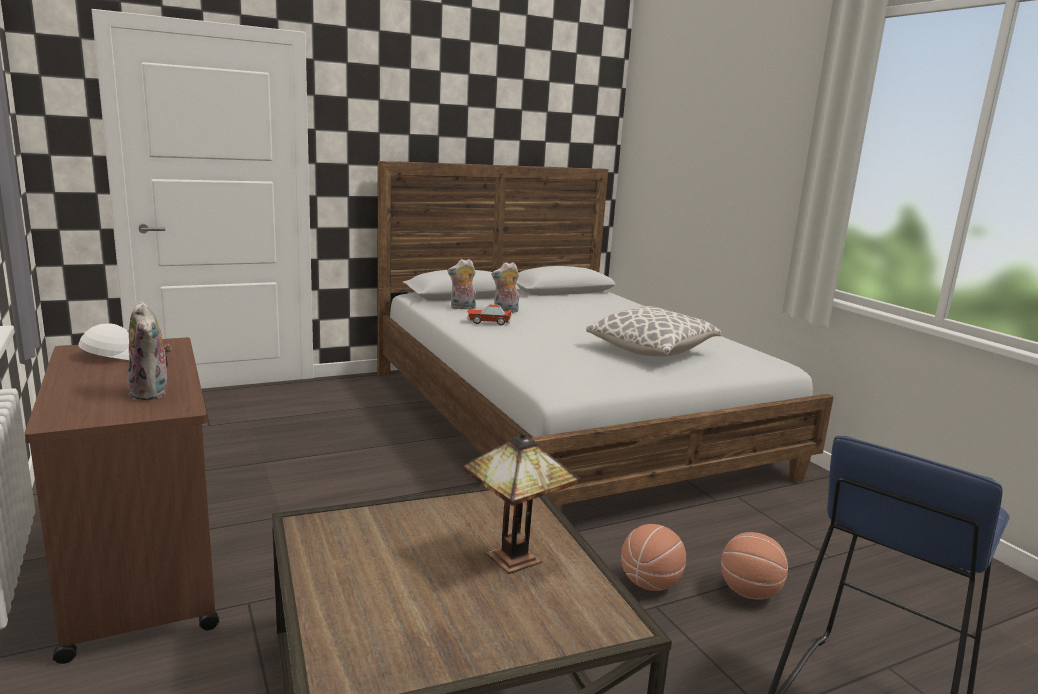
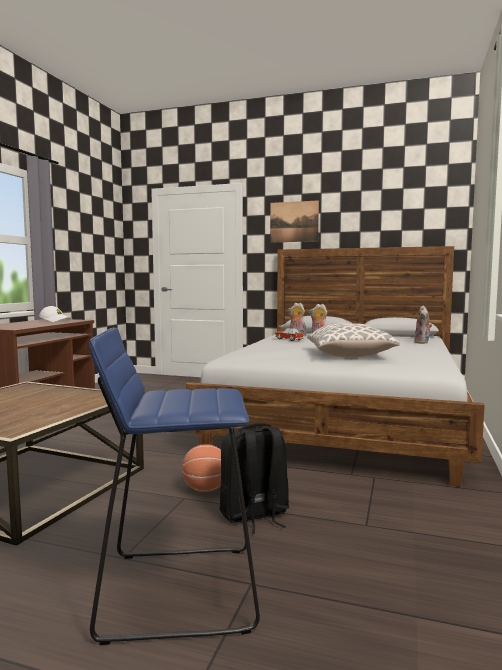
camera: 45 degrees right, 10 degrees down
(152, 393) = (23, 326): plush toy -> plush toy (422, 342)
(399, 114) = (294, 221): none -> picture
(515, 556) = (51, 408): table lamp -> none
(749, 592) = (254, 515): basketball -> black backpack

